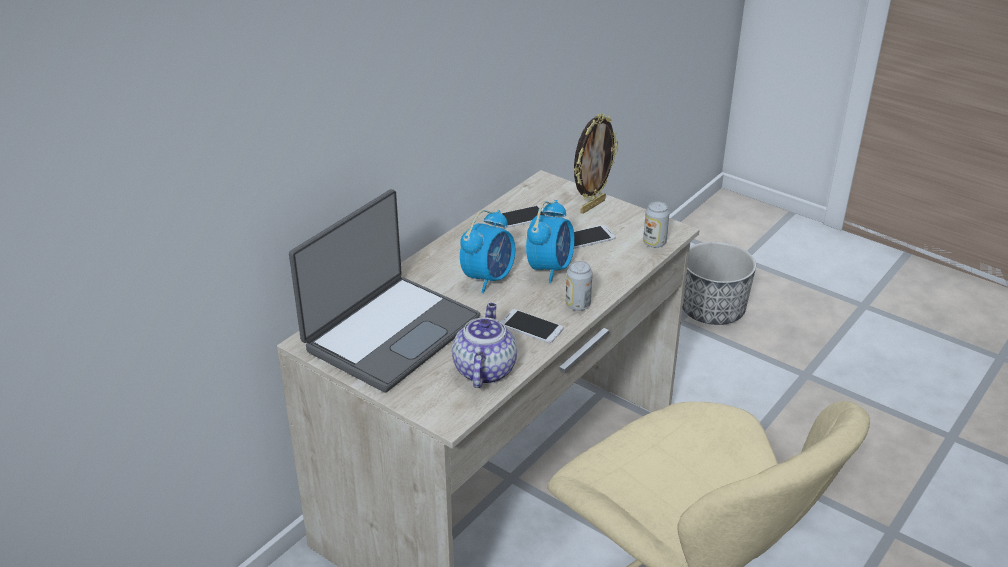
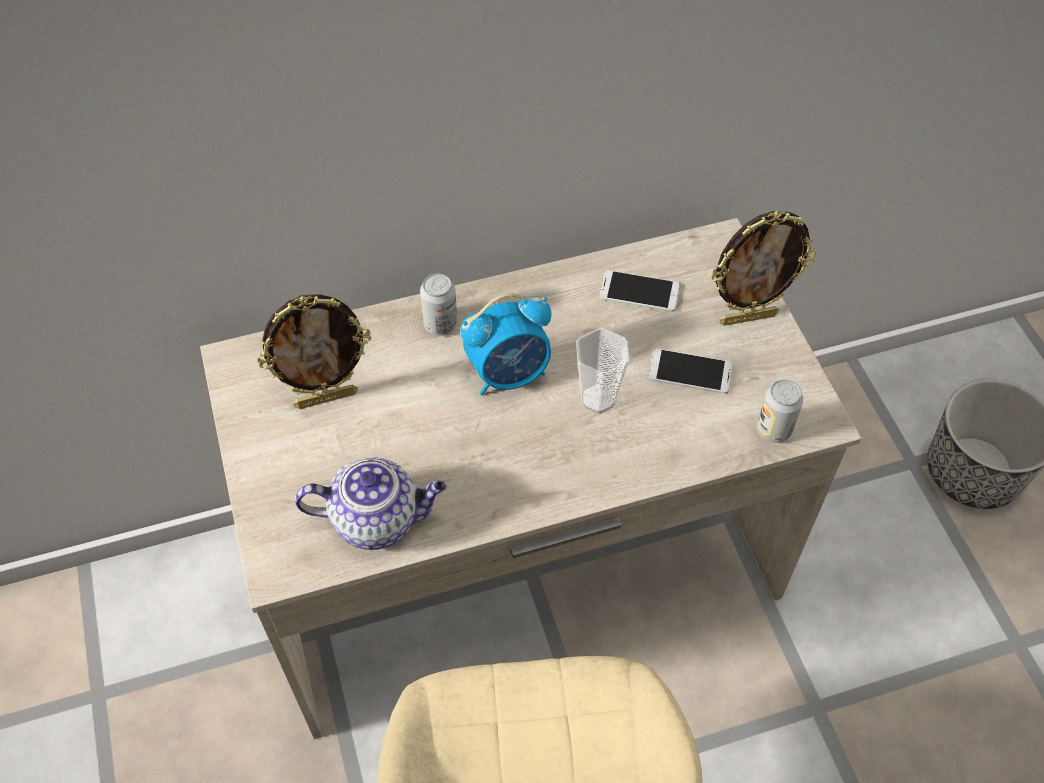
camera: 35 degrees right, 20 degrees up
(390, 333) = (326, 398): laptop -> picture frame
(484, 369) = (378, 519): teapot -> teapot turned 45 degrees clockwise
(531, 327) = (490, 484): phone -> none
(550, 268) = (597, 399): alarm clock -> cup
(578, 305) = (577, 481): can -> can (440, 324)

